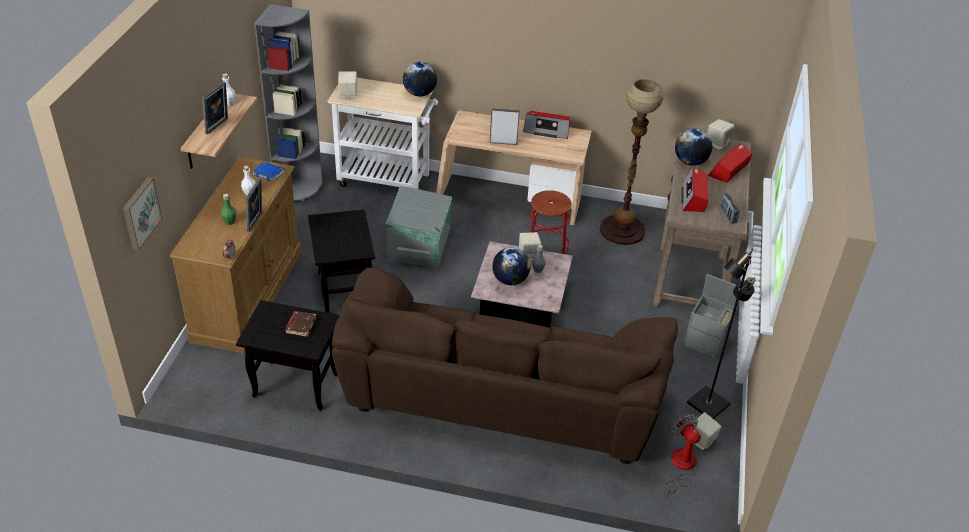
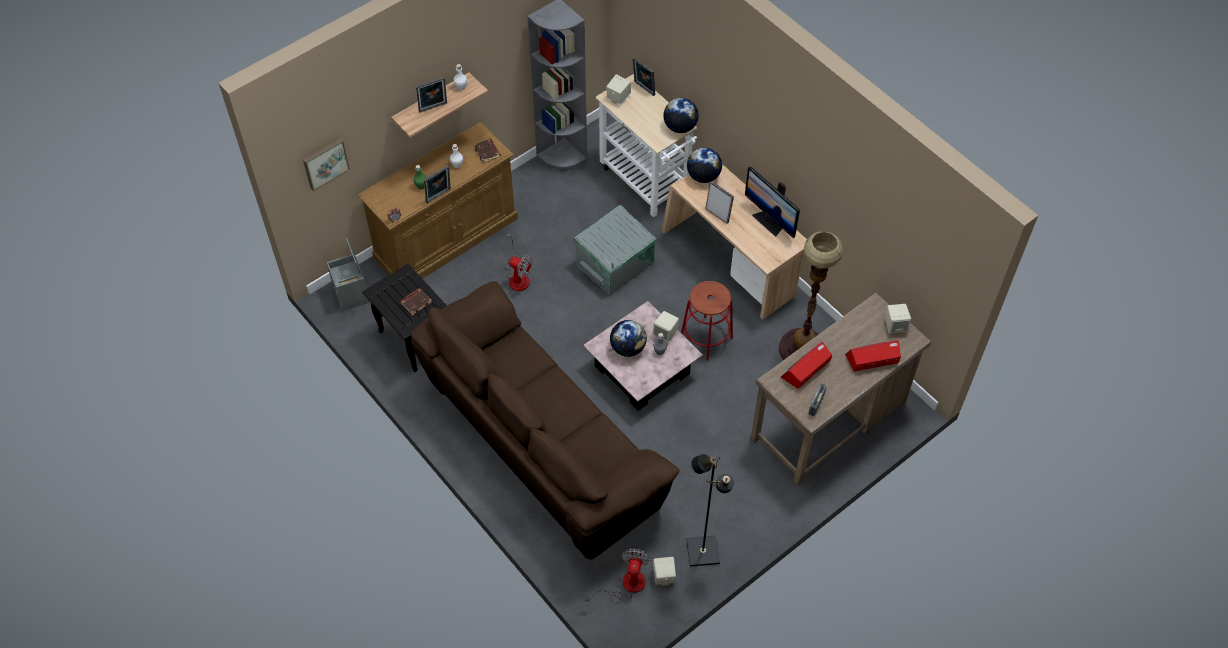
camera: 40 degrees right, 15 degrees up
(269, 173) = (487, 152): blue book -> brown book
(344, 291) = (517, 276): black side table -> fan
(362, 82) = (643, 89): none -> picture frame
(547, 130) = (770, 221): radio -> monitor
(690, 162) = (846, 331): globe -> globe (703, 176)
(706, 342) = (760, 499): grey storage box -> grey storage box (352, 295)

